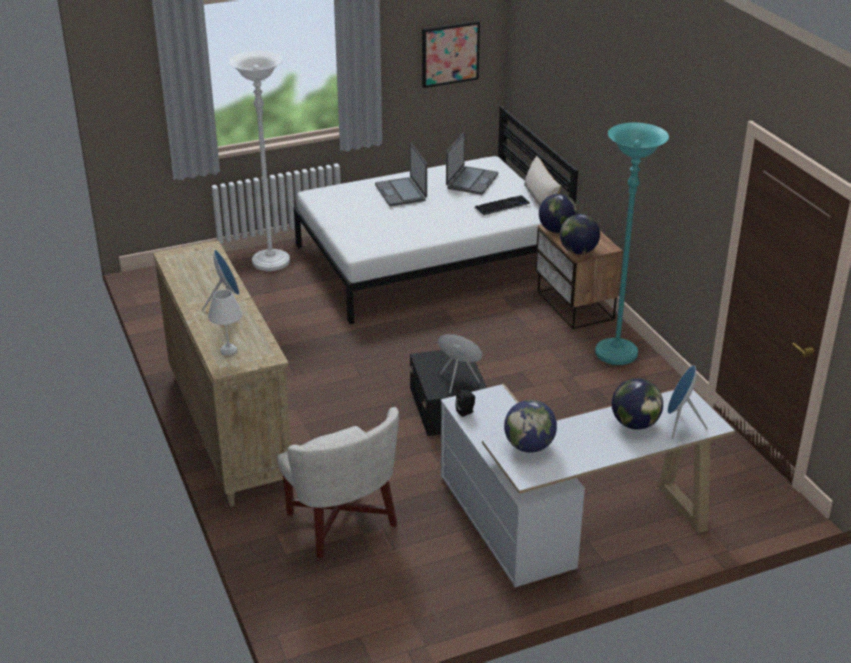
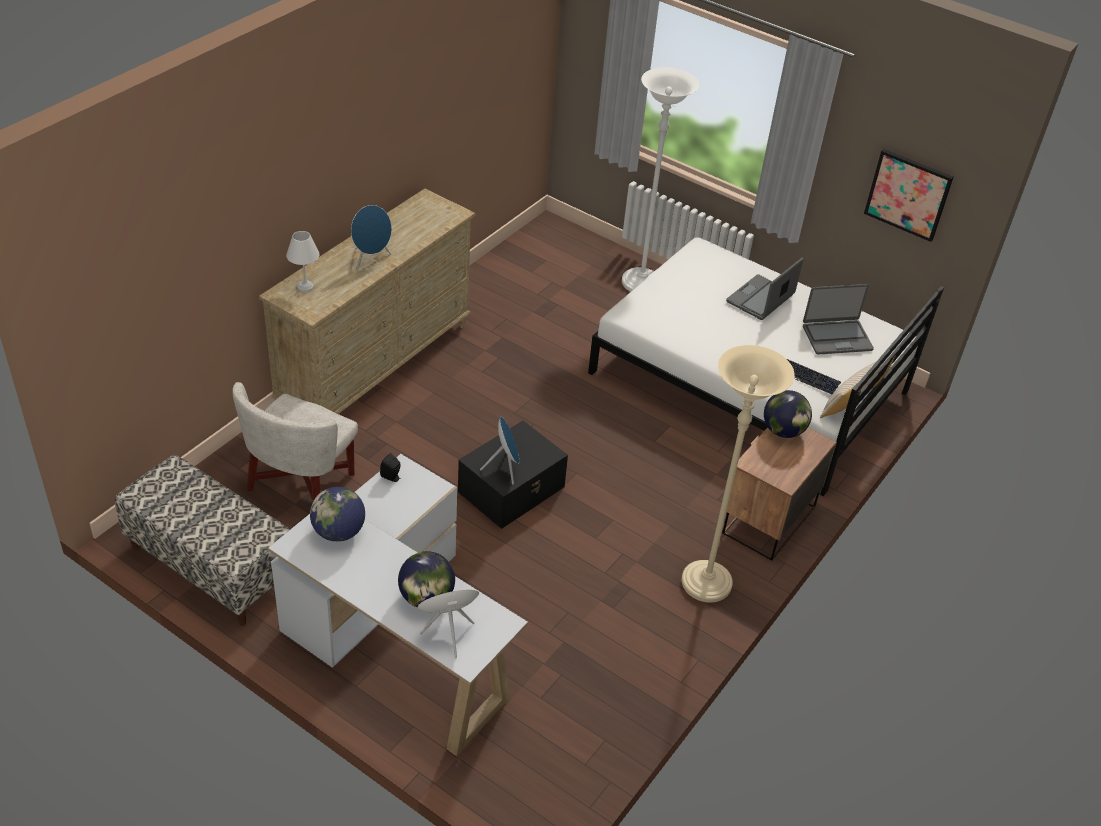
camera: 55 degrees right, 10 degrees up
(400, 610) = (210, 566): none -> bench
(578, 251) = (754, 461): globe -> none
(616, 354) = (706, 583): turquoise floor lamp -> beige floor lamp

